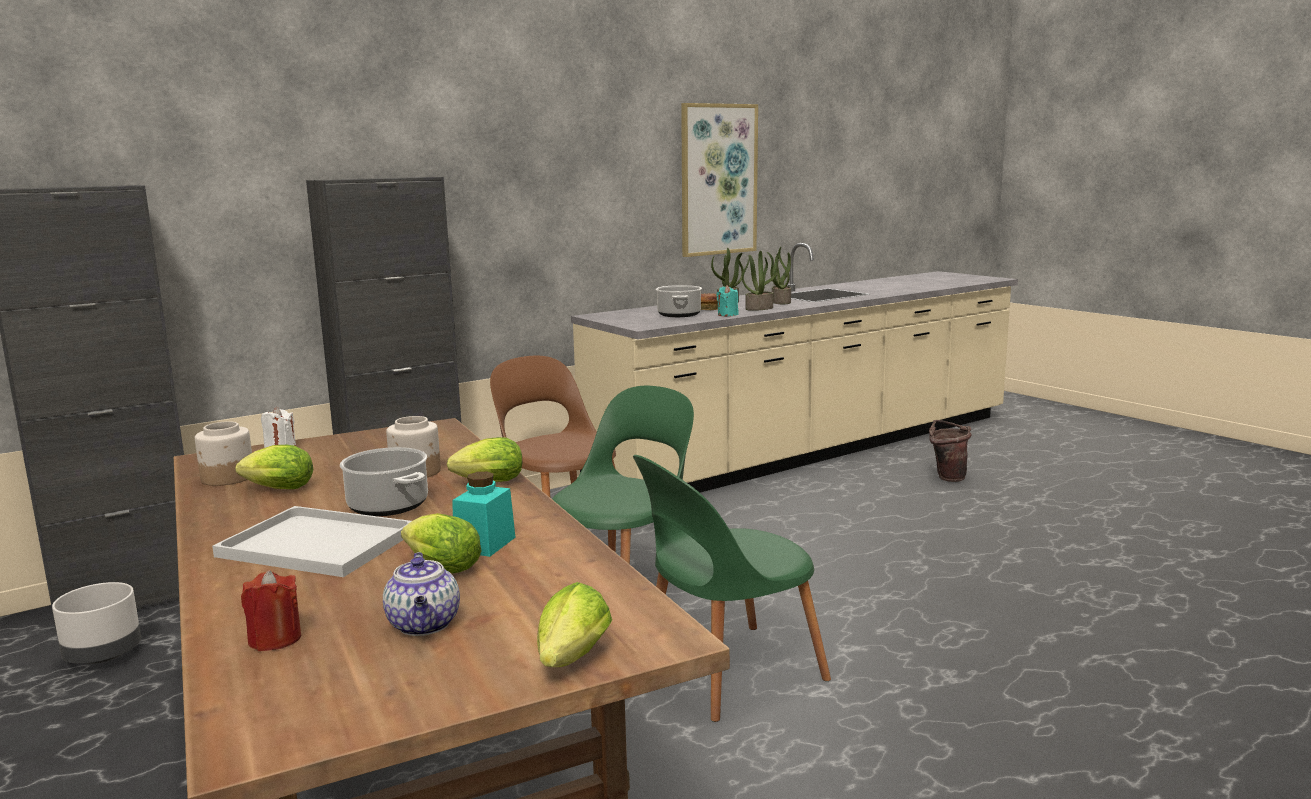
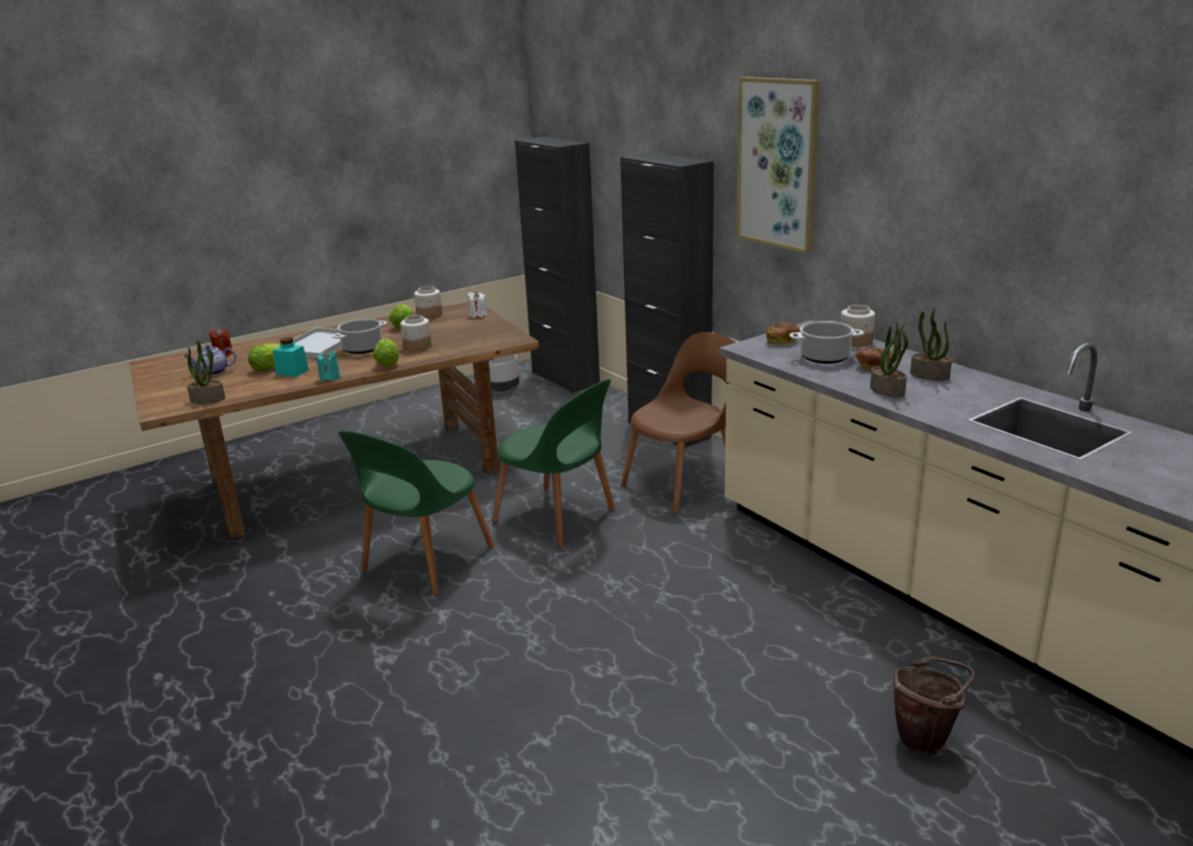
camera: 90 degrees right, 10 degrees up
(570, 662) = (156, 396): lettuce -> none
(630, 320) = (782, 341): none -> bread
(642, 310) = (856, 342): none -> jar
(718, 180) = (1012, 218): picture -> picture (777, 164)
(727, 314) = (831, 377): turquoise candle -> turquoise candle (330, 378)
(727, 672) = (424, 561): green chair -> green chair turned 120 degrees counterclockwise
(780, 302) = (951, 401): potted plant -> potted plant (208, 399)

